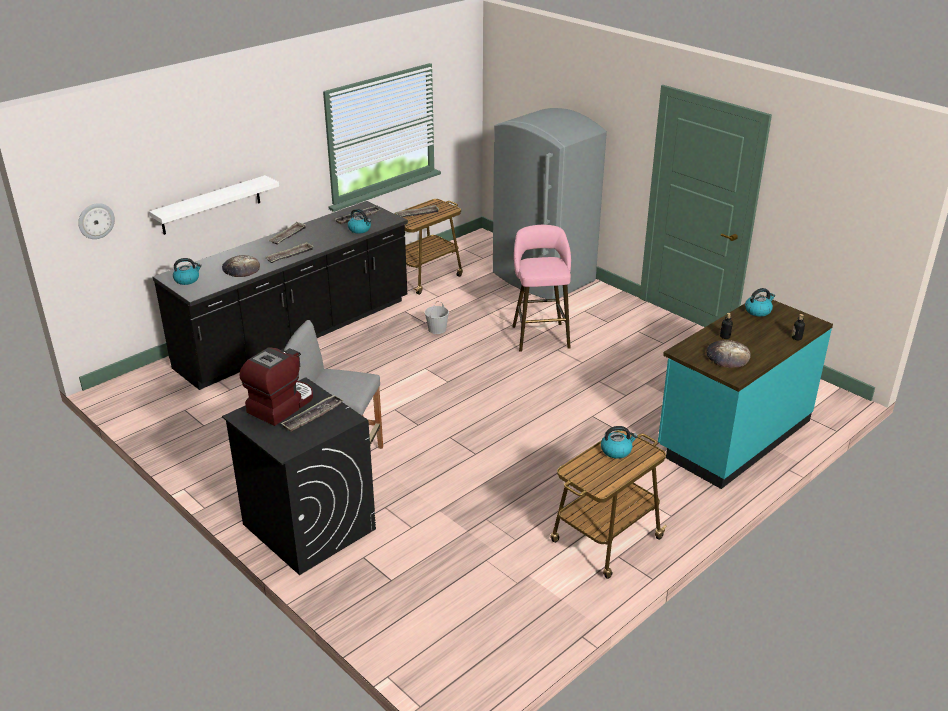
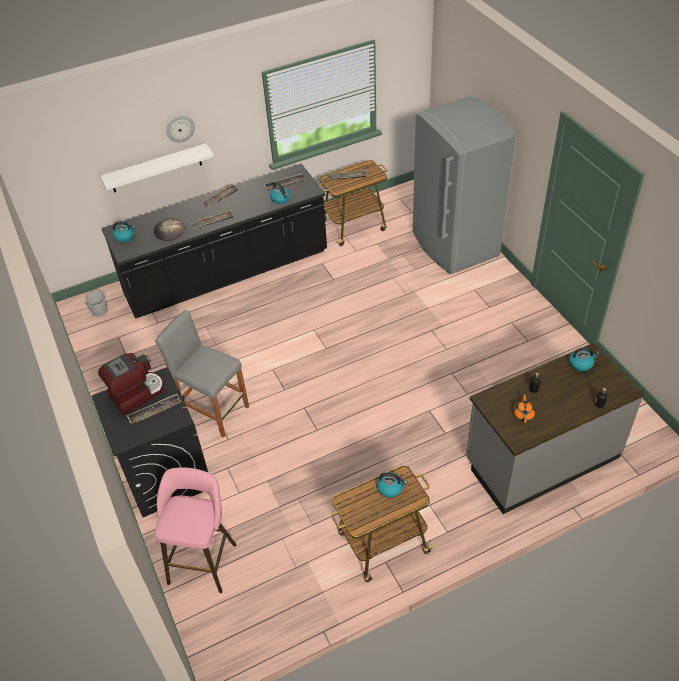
camera: 20 degrees right, 15 degrees up
(96, 220) = (54, 184): wall clock -> wall clock (180, 128)
(437, 329) = (340, 288): white bucket -> white bucket (99, 310)
(540, 335) = (423, 311): pink stool -> pink stool (203, 559)
(727, 356) = (523, 414): bread -> orange teapot
(733, 435) = (541, 458): turquoise counter -> grey counter

